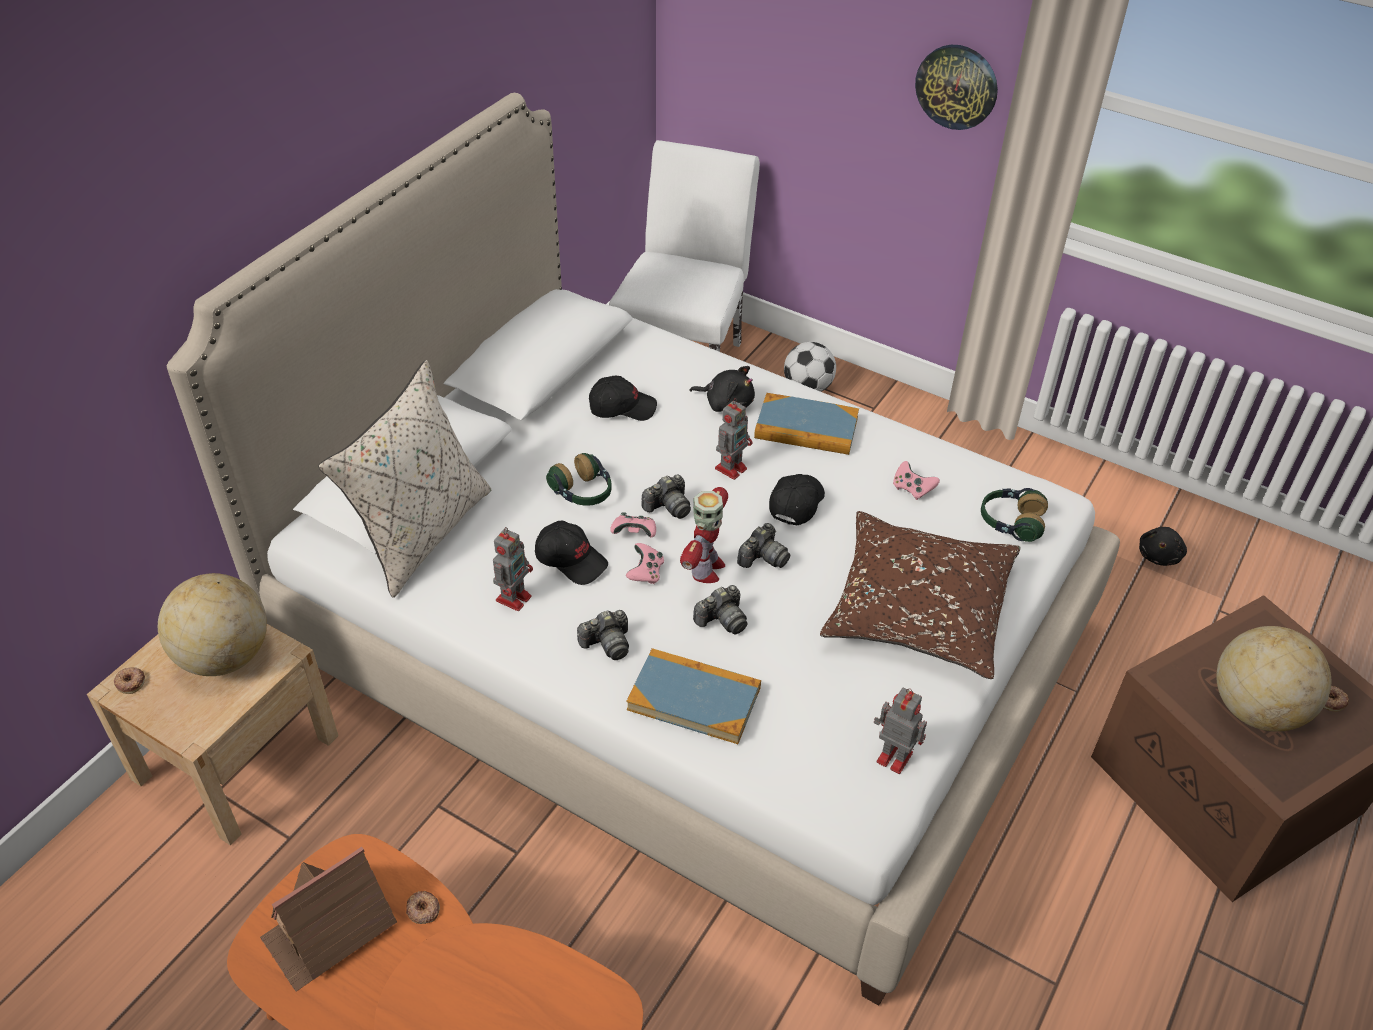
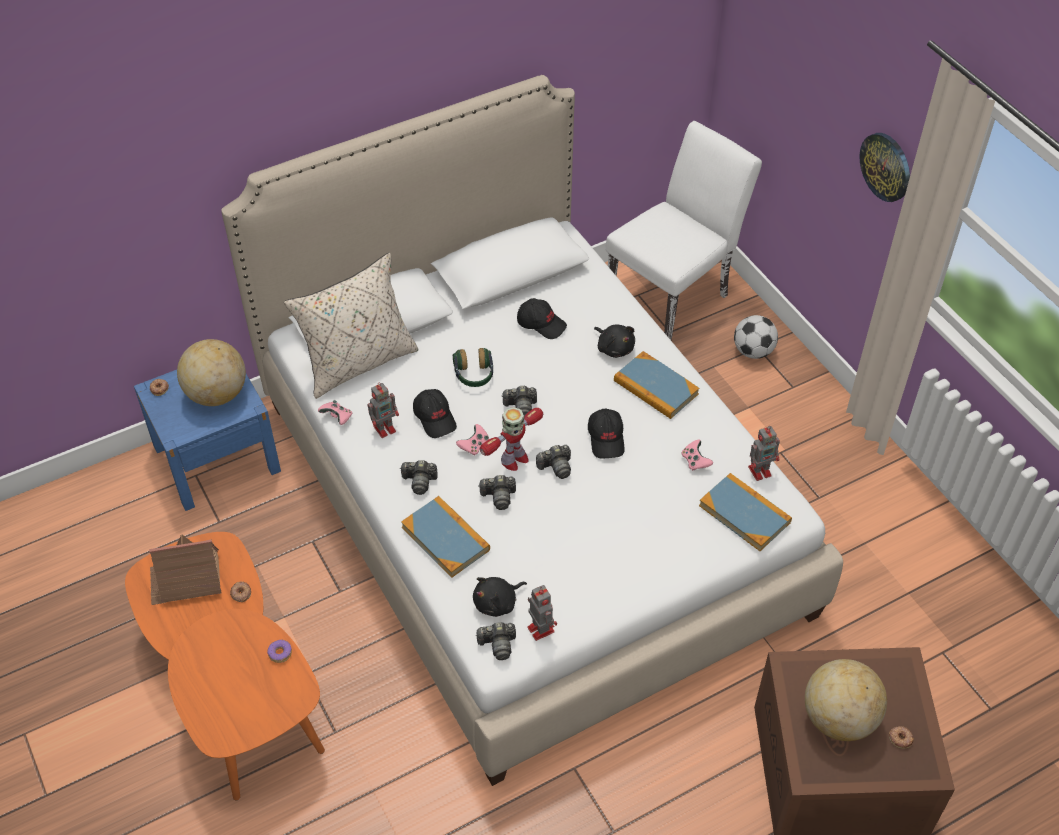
camera: 30 degrees right, 5 degrees up
(236, 757) = (217, 459): beige nightstand -> blue nightstand
(543, 965) = (280, 653): none -> donut
(634, 534) = (486, 417): pink game controller -> pink game controller (337, 418)
(732, 467) = (583, 396): toy robot -> toy robot (760, 471)
(796, 503) = (606, 439): black cap -> black cap turned 120 degrees clockwise
(858, 801) = (498, 645): none -> camera
(917, 610) = (630, 545): brown pillow -> none
(1010, 523) = (744, 514): headphones -> book
(1159, 555) = (930, 592): black plush toy -> black plush toy (497, 603)

